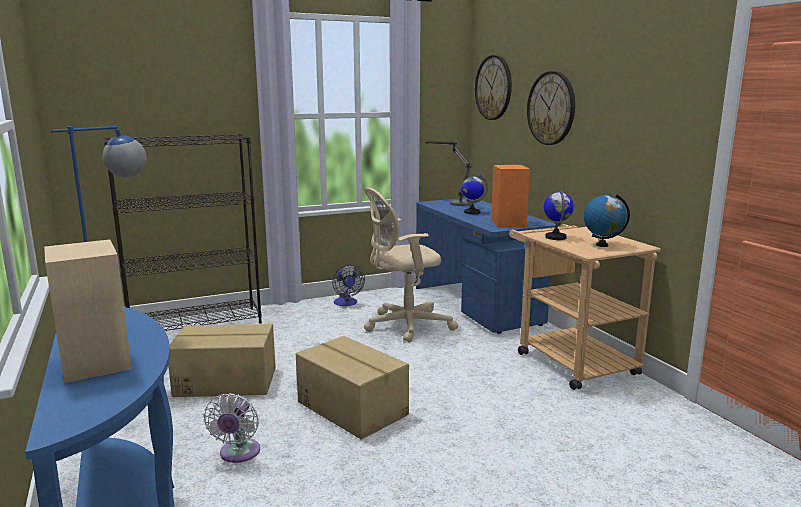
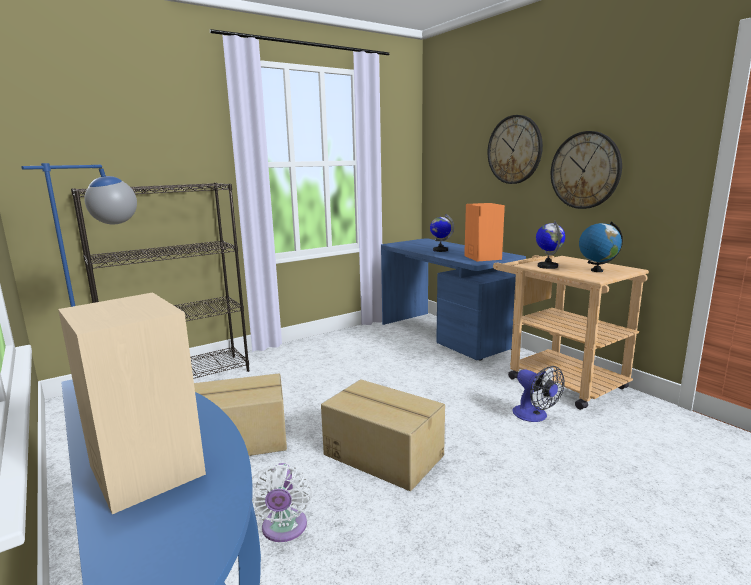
camera: 10 degrees left, 0 degrees up
(346, 303) = (325, 343): fan -> fan (534, 416)
(404, 326) = (390, 361): beige office chair -> none
(454, 203) = (416, 243): table lamp -> none
(493, 87) = (447, 136): wall clock -> wall clock (585, 170)

